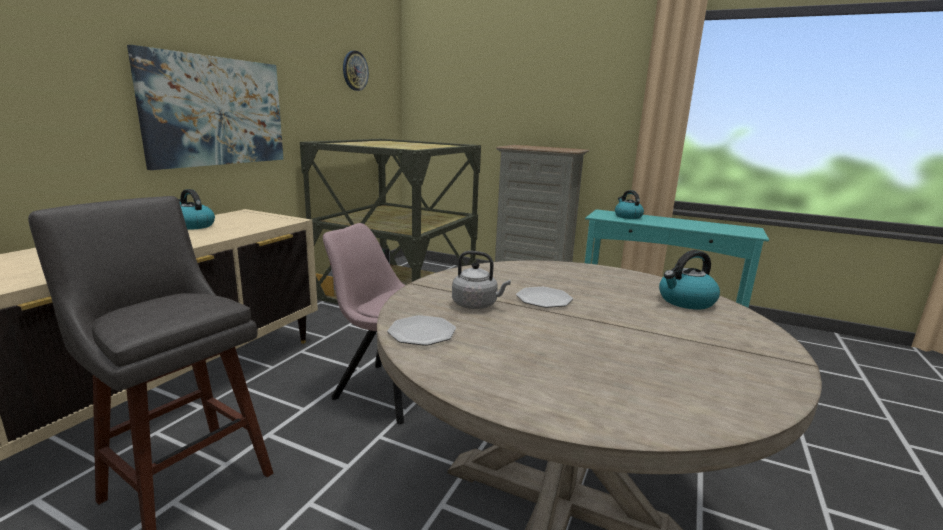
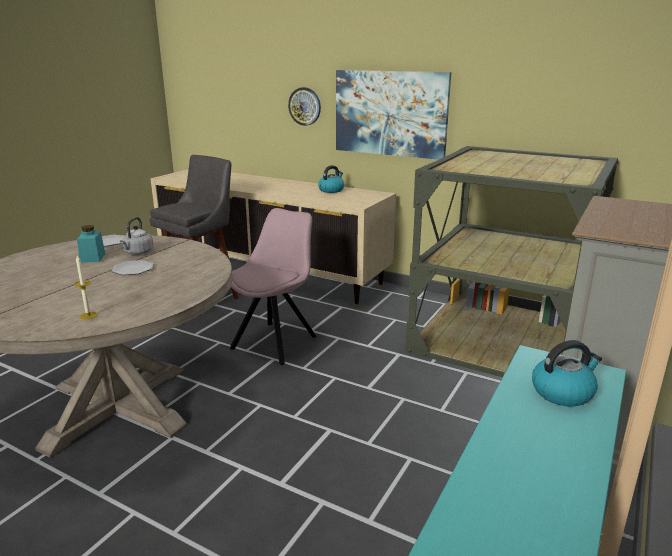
camera: 95 degrees right, 5 degrees up
(355, 71) = (584, 67): wall clock -> wall clock (305, 106)
(509, 332) = (93, 258): none -> turquoise jar
(685, 301) = (88, 316): kettle -> candle

